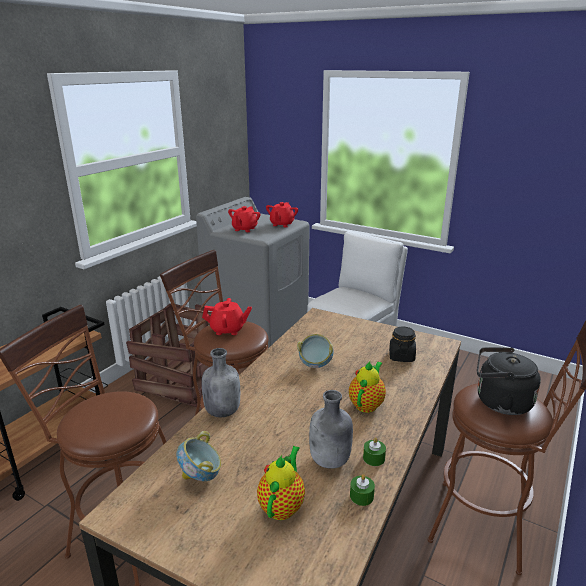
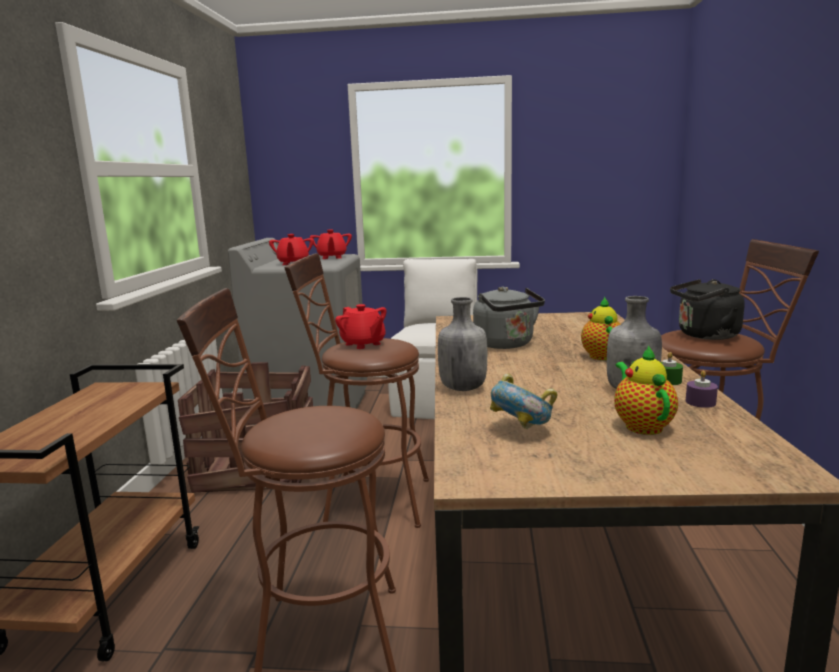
camera: 25 degrees left, 10 degrees down
(228, 330) = (363, 344): red teapot -> red teapot turned 75 degrees clockwise
(315, 365) = (506, 345): bowl -> grey kettle
(361, 496) = (700, 402): green candle -> purple candle
(401, 356) = (579, 326): black jar -> none

